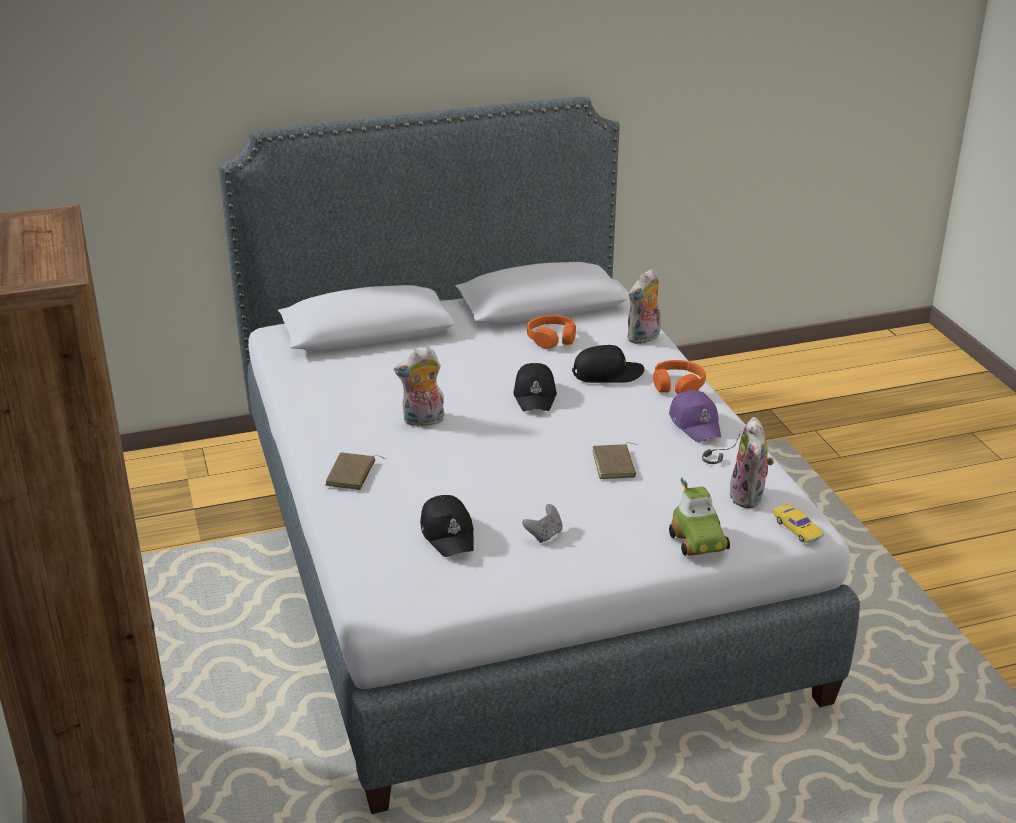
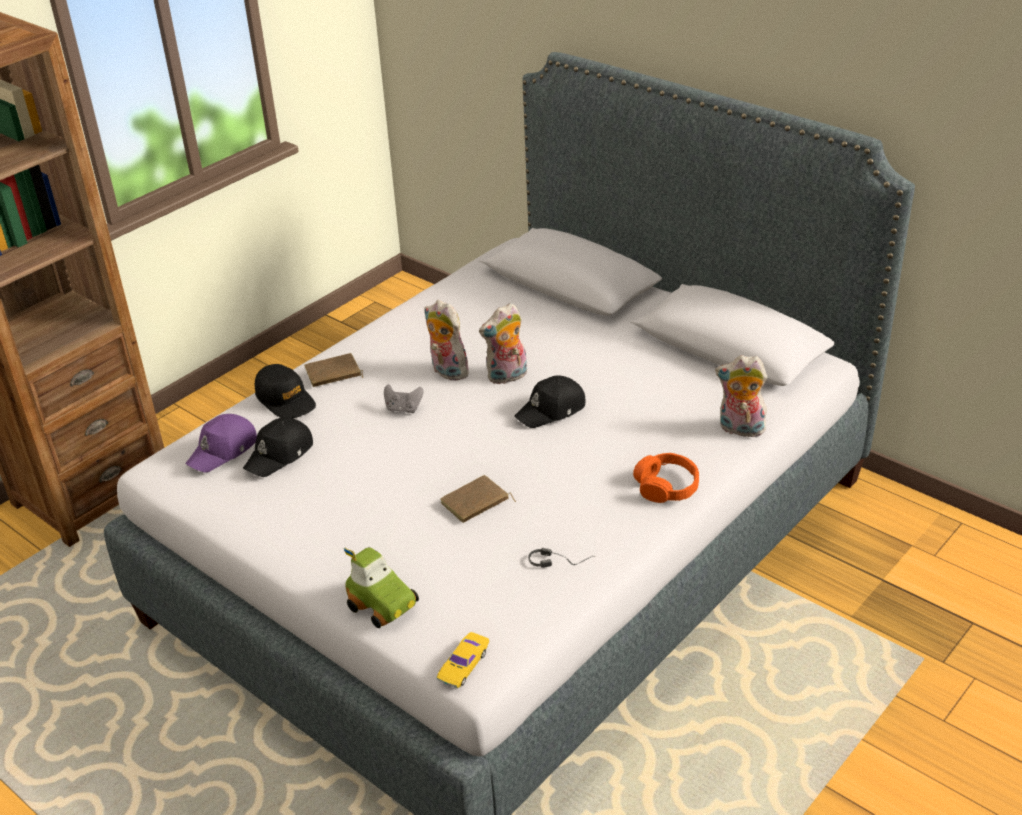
camera: 60 degrees right, 5 degrees up
(544, 535) = (322, 506): grey game controller -> grey game controller (403, 409)
(552, 338) = (670, 377): orange headphones -> none
(607, 373) = (640, 435): black cap -> black cap (286, 400)
(695, 424) = (601, 525): purple cap -> purple cap (224, 450)
(699, 541) = (384, 604): toy car -> toy car turned 90 degrees counterclockwise
(749, 497) = (494, 611): plush toy -> plush toy (507, 377)

